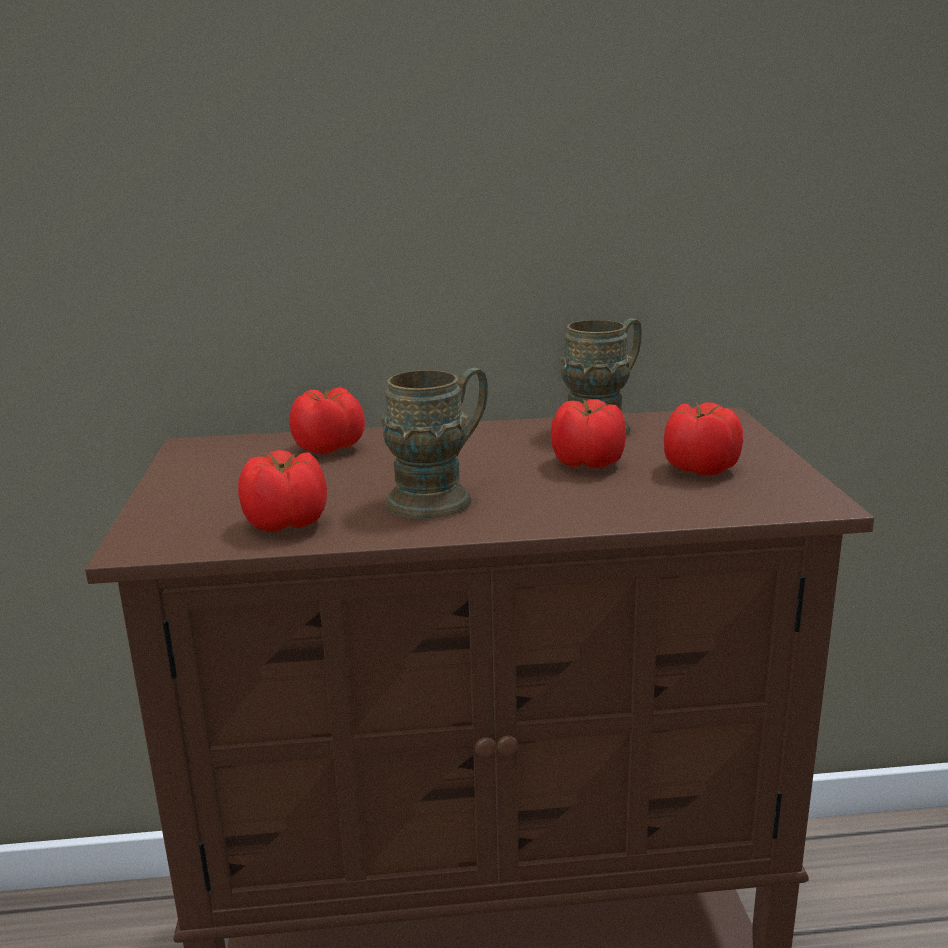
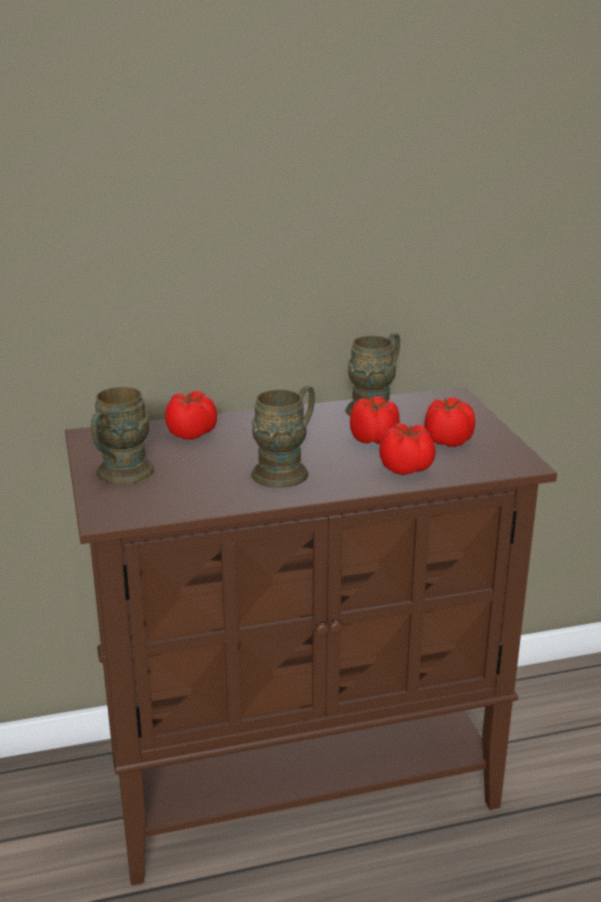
camera: 10 degrees left, 5 degrees up
(197, 494) = (119, 476): none -> brown mug
(288, 524) = (195, 496): tomato -> tomato (407, 469)

